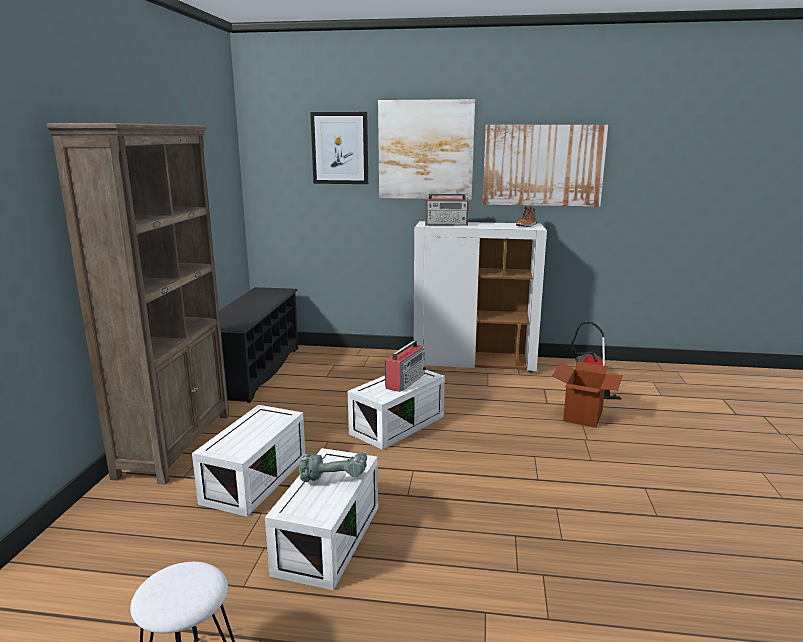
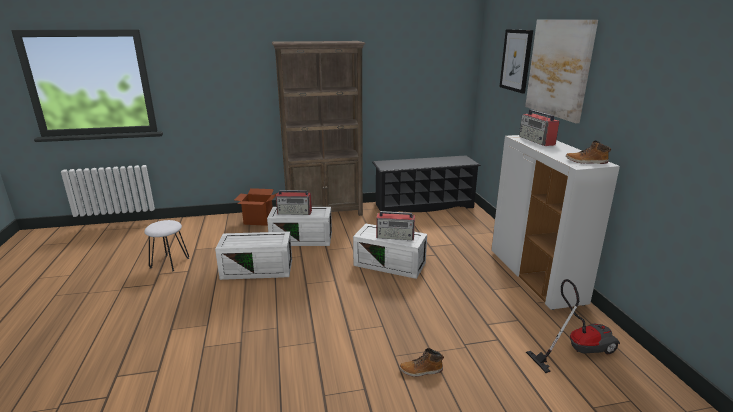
camera: 70 degrees right, 5 degrees up
(248, 435) = (295, 212): none -> radio
(335, 476) = (261, 240): power drill -> none
(543, 165) = (639, 100): picture -> none
(583, 416) = (477, 347): cardboard box -> cardboard box (258, 221)
(616, 451) = (421, 370): none -> boot

